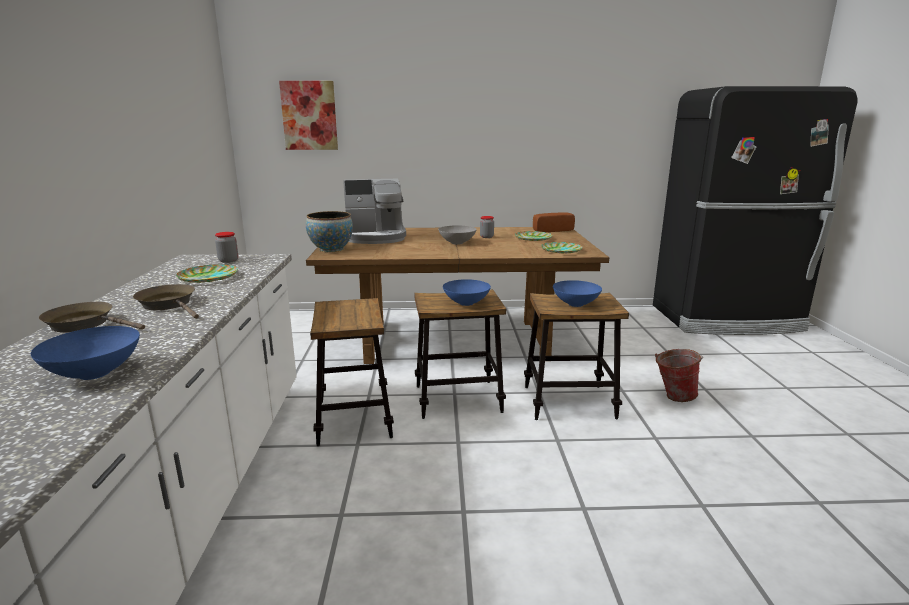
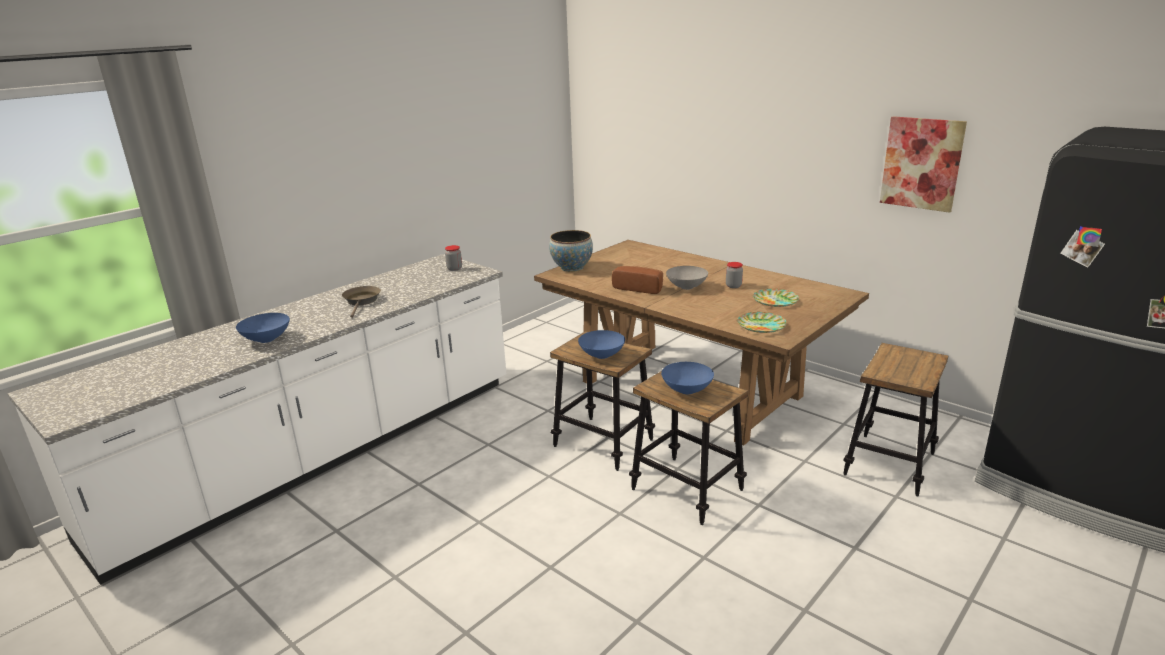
camera: 45 degrees right, 5 degrees up
(85, 324) = (311, 304): brown frying pan -> none
(208, 277) = (416, 282): plate -> none
(309, 115) = (629, 121): picture -> picture (921, 163)
(354, 419) = (512, 424): stool -> stool (889, 464)
(375, 237) = (633, 261): coffee machine -> none
(551, 230) = (828, 293): bread -> bread (639, 288)
(673, 396) = (801, 535): bucket -> none

